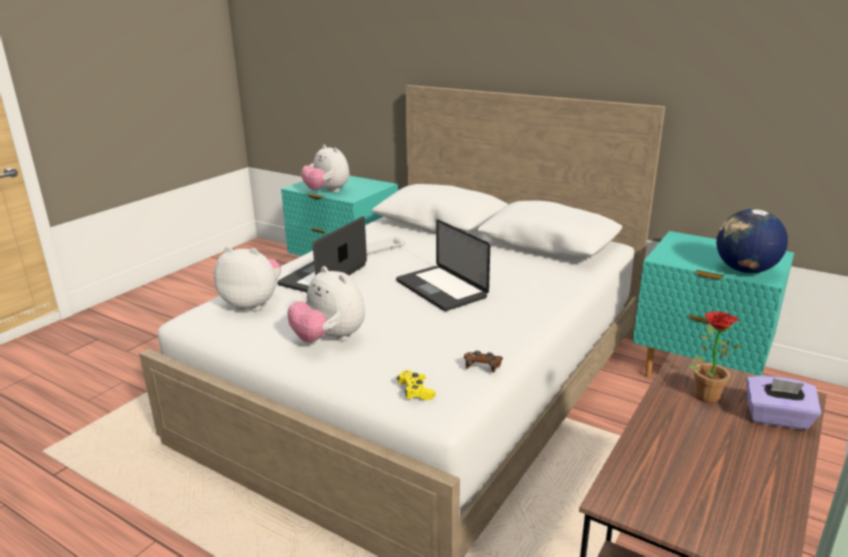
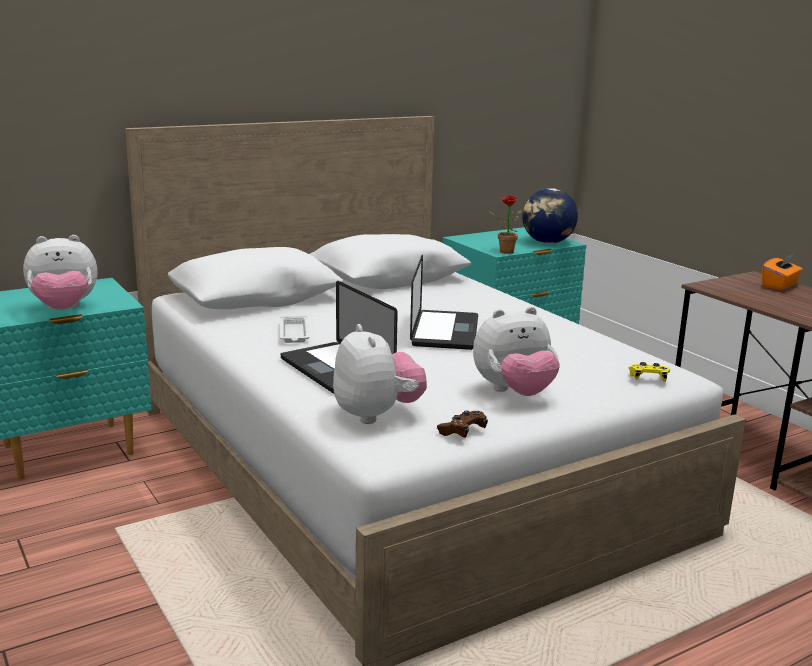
camera: 65 degrees left, 5 degrees down
(253, 304) = (377, 415): plush toy -> plush toy turned 120 degrees clockwise
(441, 289) = (445, 331): laptop -> laptop turned 75 degrees counterclockwise
(482, 367) = (620, 350): brown game controller -> brown game controller (462, 432)
(704, 393) = (743, 291): potted plant -> potted plant (503, 251)
(777, 418) = (779, 286): purple tissue box -> orange tissue box

